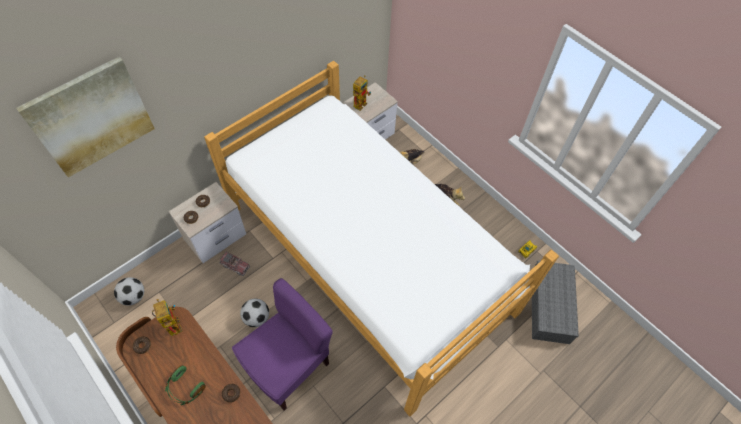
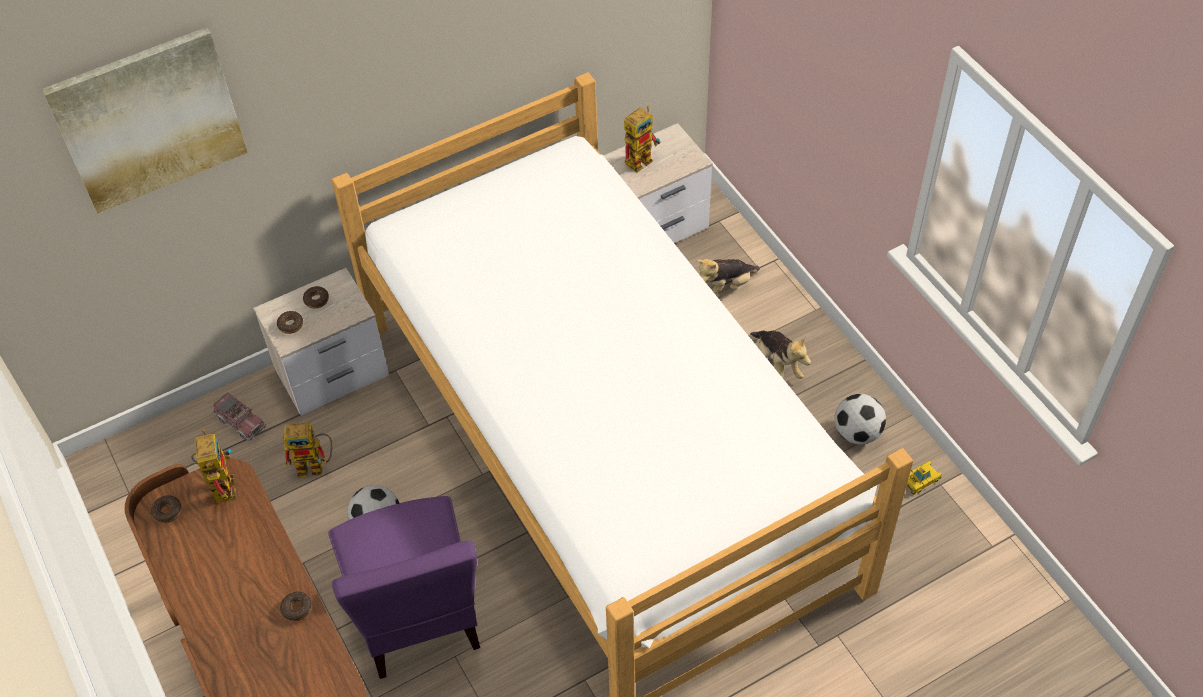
camera: 15 degrees right, 5 degrees down
(134, 296) = (170, 455): football -> football (857, 432)
(185, 388) = (223, 588): green headphones -> none
(216, 290) = (316, 465): none -> toy robot
(235, 265) = (357, 428): toy truck -> toy truck (240, 422)
(288, 365) = (417, 614): purple chair -> purple chair turned 105 degrees clockwise
(550, 307) = (941, 592): grey storage box -> none

